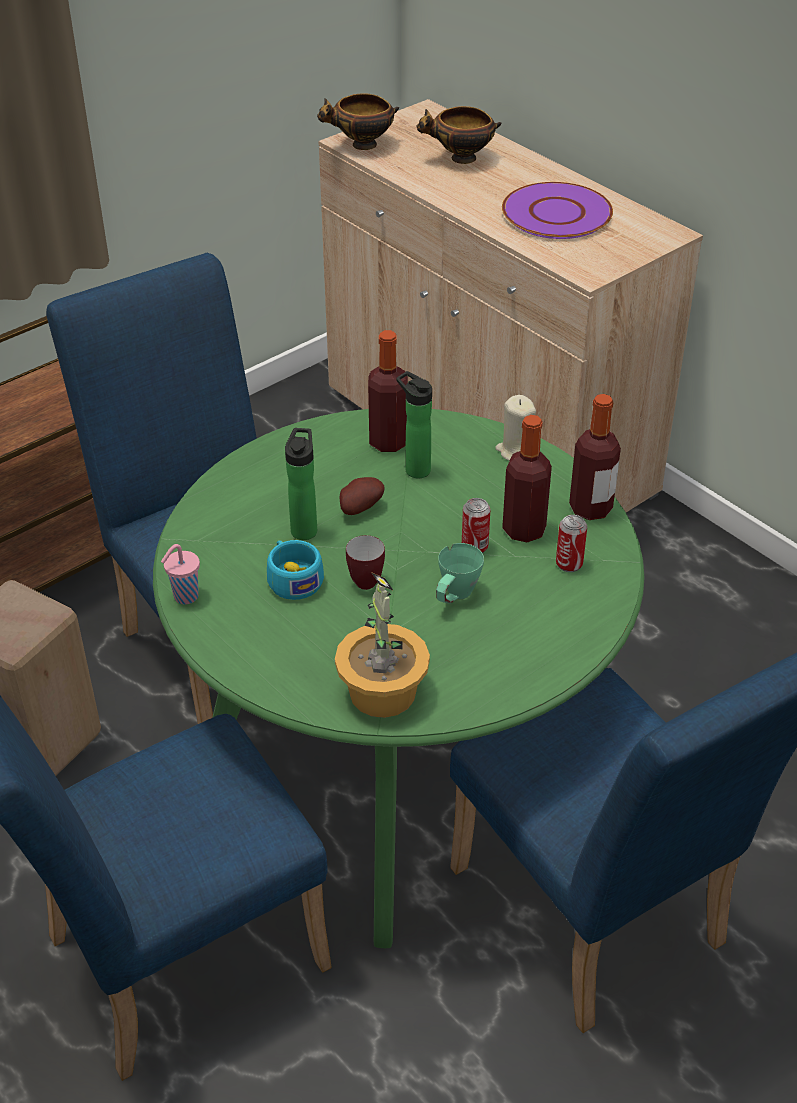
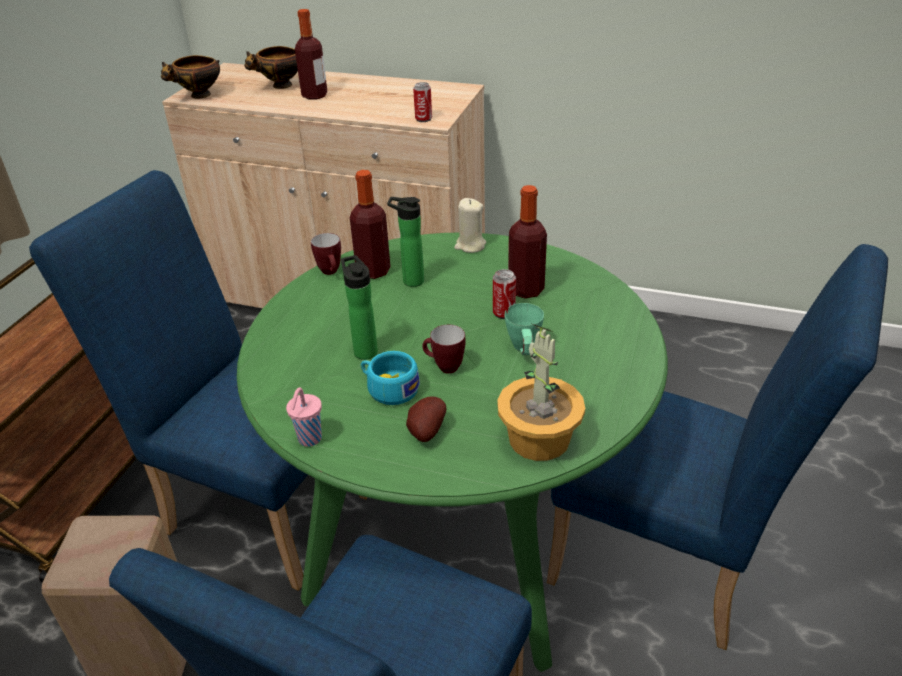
camera: 30 degrees left, 5 degrees down
(345, 427) = (331, 273): none -> mug
(359, 508) = (393, 320): potato -> potato (425, 431)
(557, 213) = (379, 97): purple plate -> none
(569, 564) = (578, 299): can -> can (423, 119)
(590, 508) = (555, 261): bottle -> bottle (314, 95)

